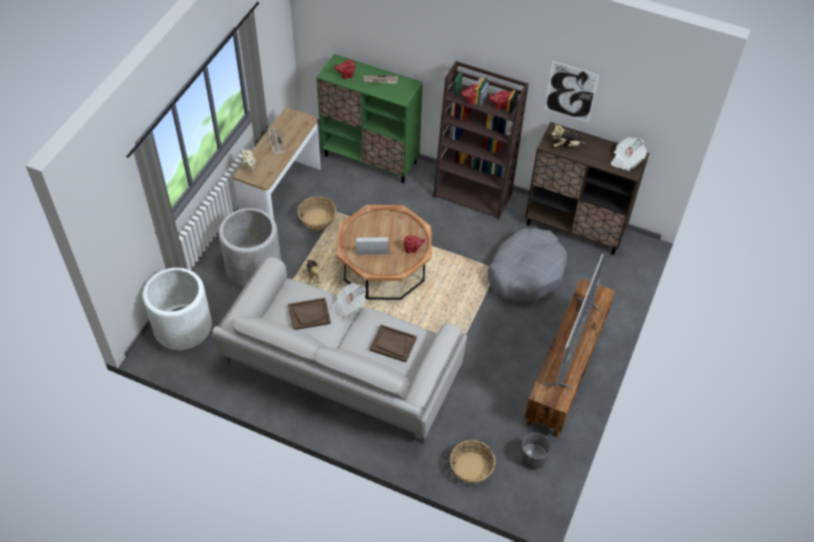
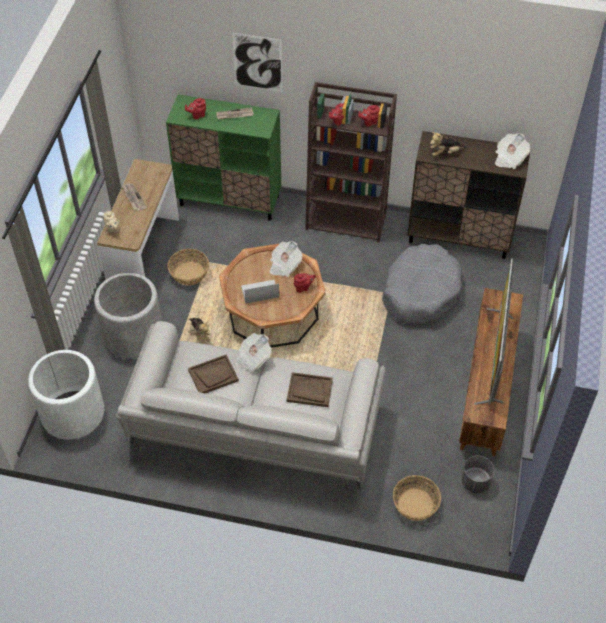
camera: 10 degrees left, 0 degrees up
(400, 226) = (284, 265): none -> newspaper
(571, 92) = (442, 96): picture -> picture (257, 62)

